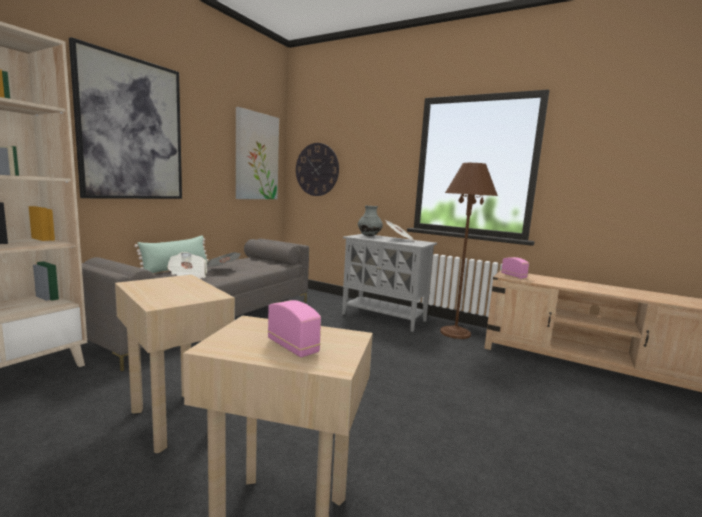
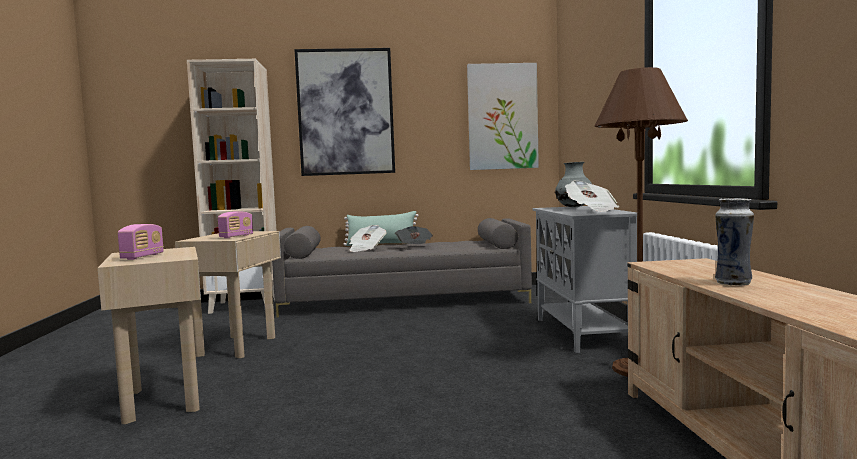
camera: 55 degrees right, 5 degrees down
(317, 169) = (574, 121): wall clock -> none
(513, 276) = (672, 264): radio -> radio (236, 236)
(573, 285) = (733, 283): none -> vase

